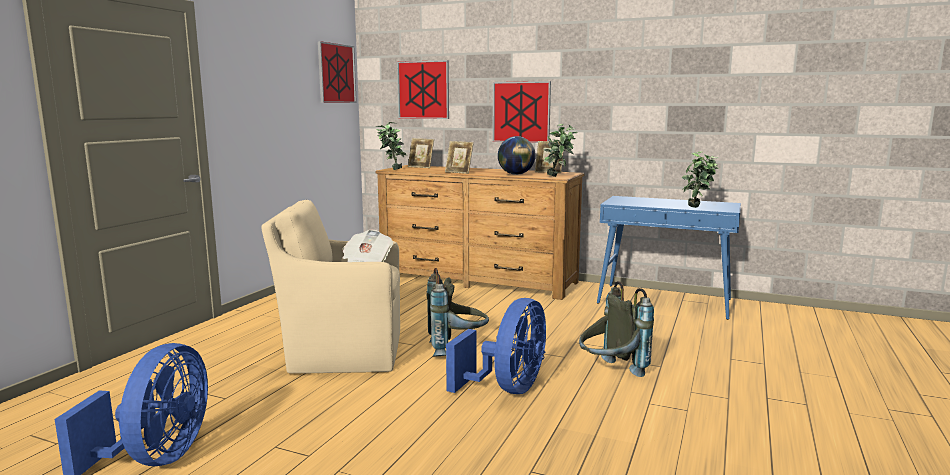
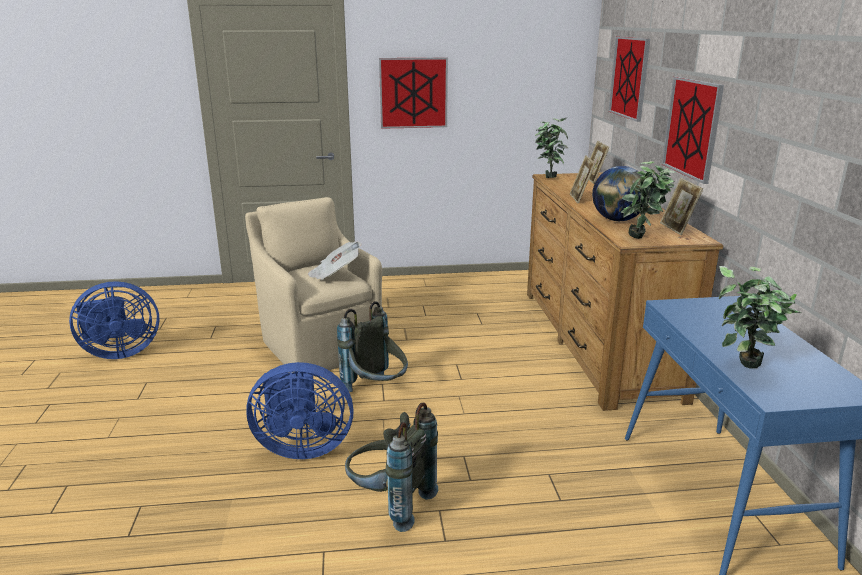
camera: 60 degrees right, 10 degrees up
(336, 73) = (552, 50): picture -> picture (413, 93)

